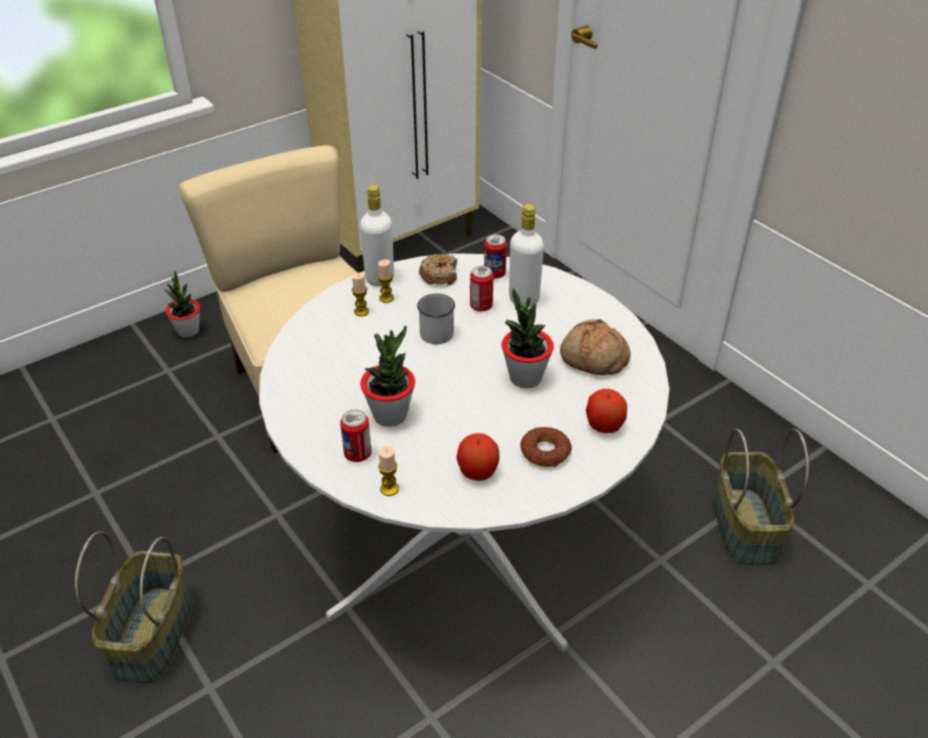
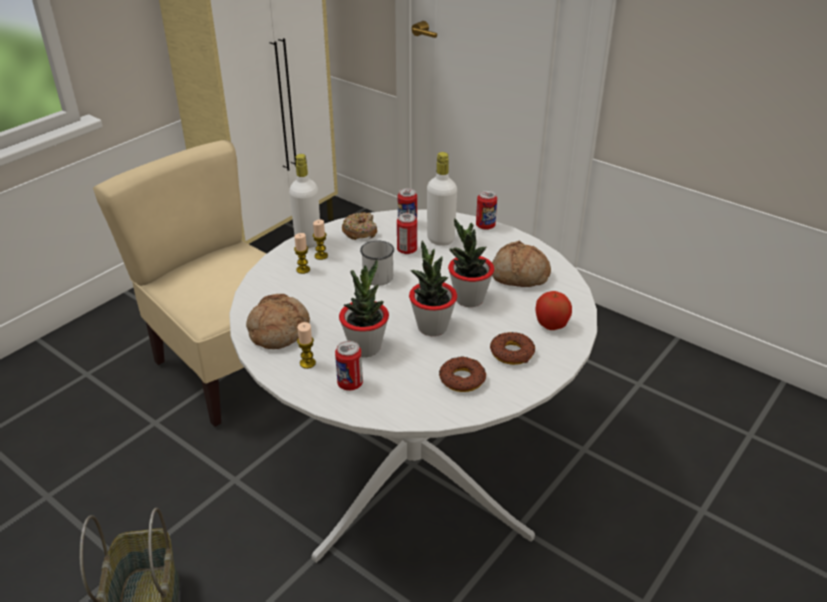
camera: 15 degrees left, 5 degrees down
(188, 331) = (96, 336): potted plant -> potted plant (432, 327)
(309, 378) = (278, 330): none -> bread
(389, 489) = (391, 407): candle -> candle (307, 363)
(478, 472) = (462, 379): apple -> donut
(581, 290) = (485, 226): none -> can
(742, 526) = (638, 410): basket -> none

